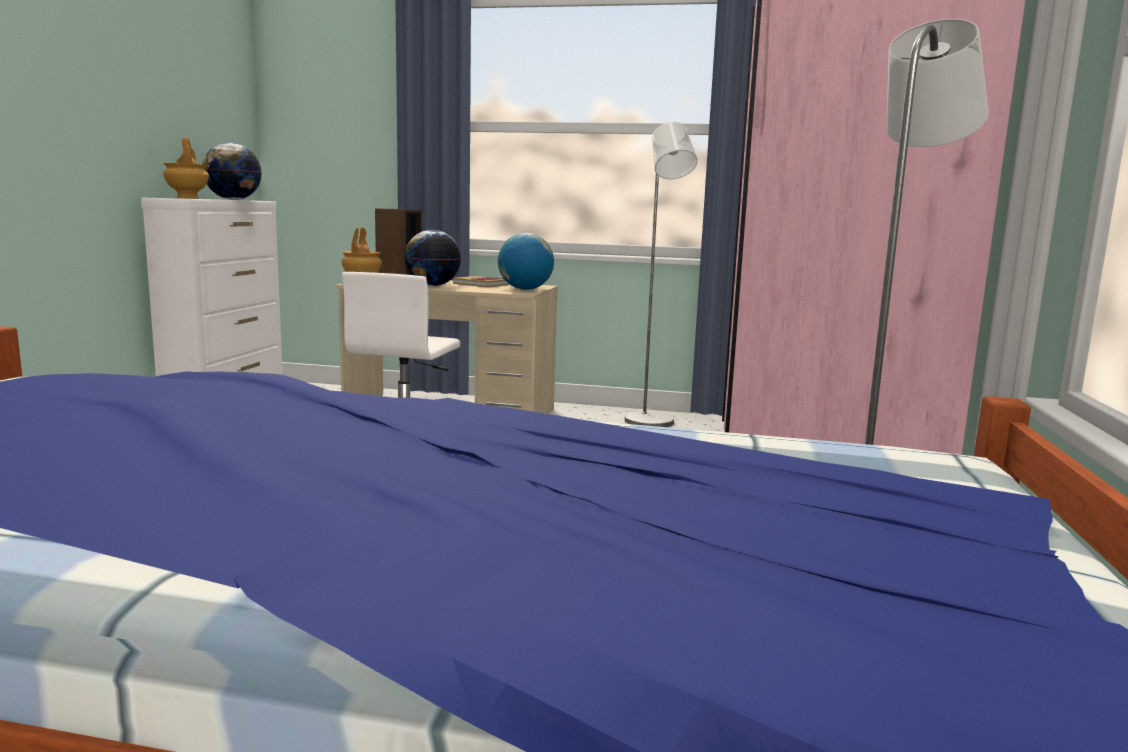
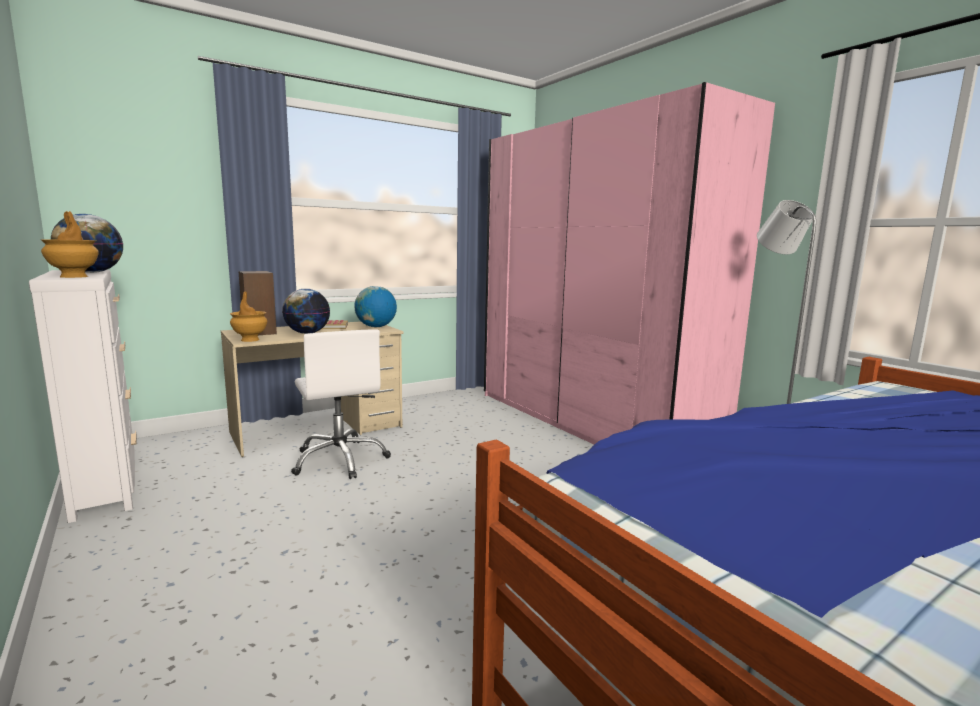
camera: 45 degrees left, 0 degrees up
(652, 424) = (448, 402): grey floor lamp -> none

